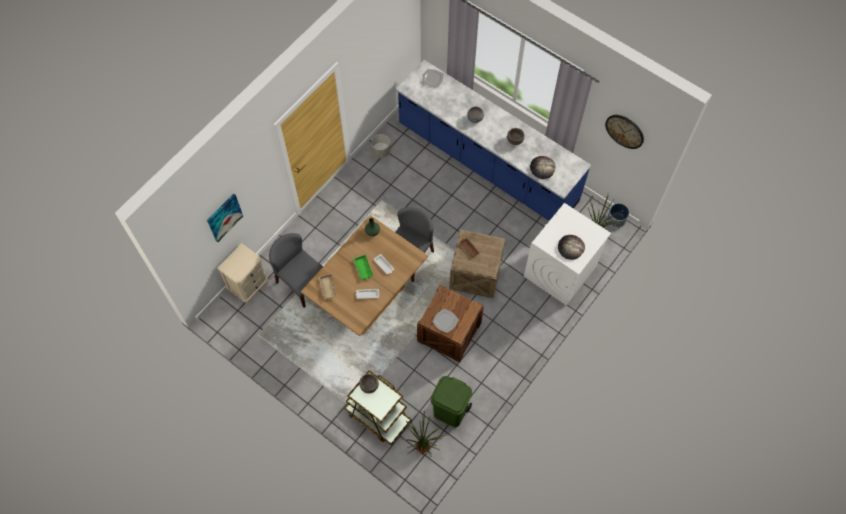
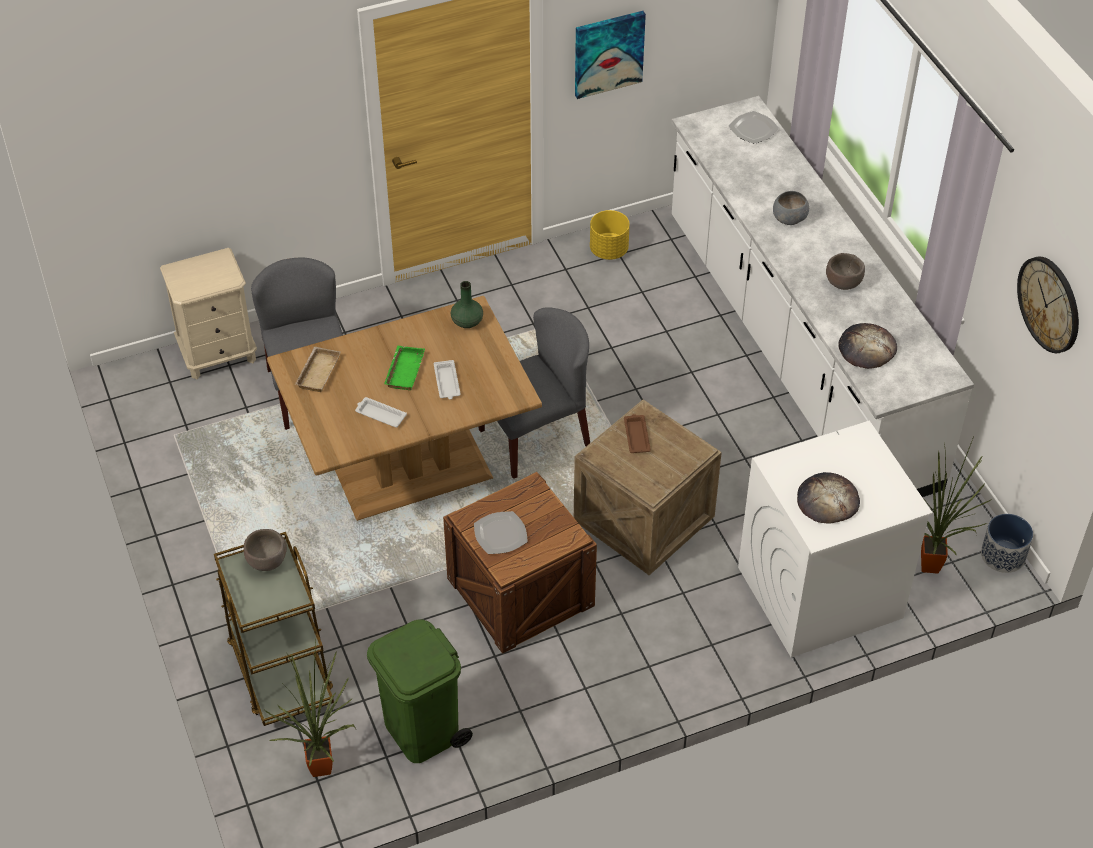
camera: 30 degrees right, 15 degrees down
(224, 217) = (199, 152): picture -> picture (608, 53)
(381, 151) = (609, 250): grey planter -> yellow planter
(487, 164) = (797, 350): blue counter -> white counter

